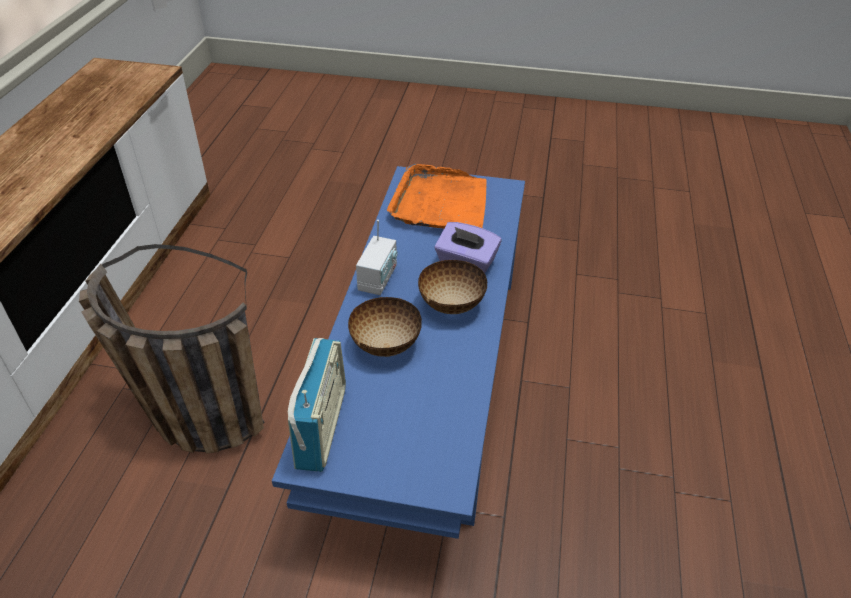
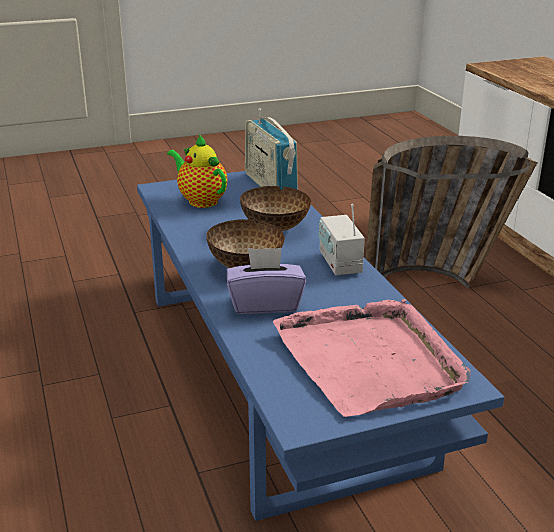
camera: 150 degrees right, 15 degrees down
(419, 431) = (200, 200): none -> teapot
(440, 203) = (370, 360): orange tray -> pink tray

